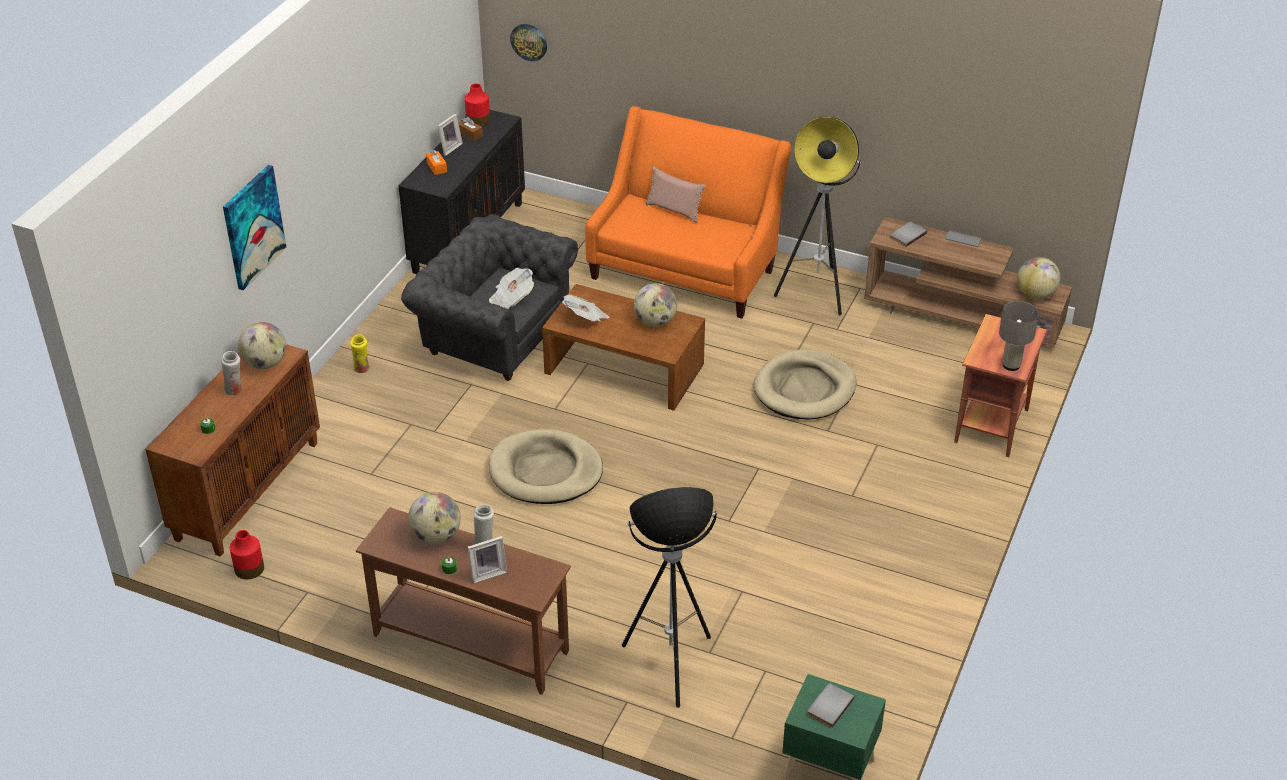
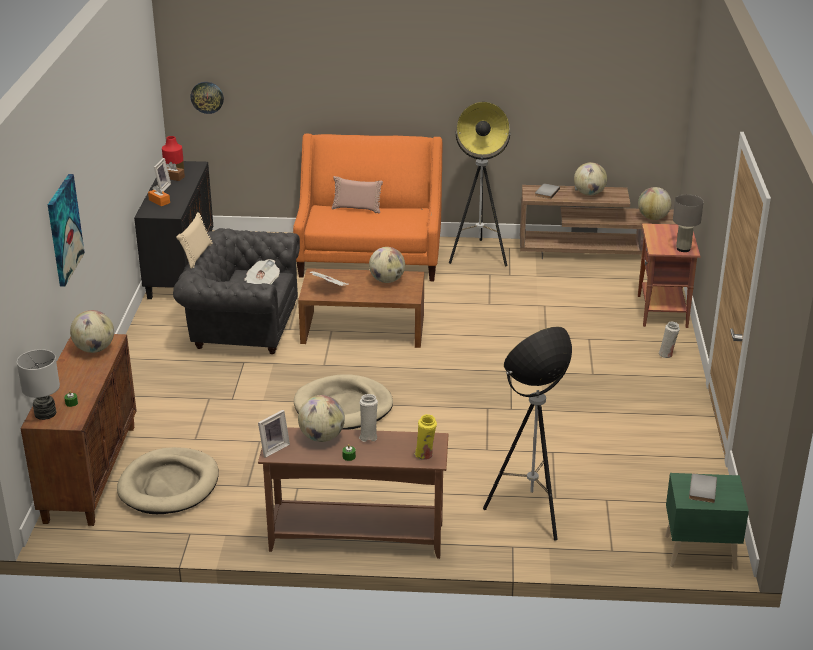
camera: 20 degrees left, 10 degrees down
(177, 437) = (45, 414): none -> grey table lamp
(235, 390) = (79, 372): white vase -> white vase (667, 355)
(249, 568) = (125, 528): red vase -> none
(362, 369) = (143, 370): yellow vase -> yellow vase (425, 455)
(446, 249) = (196, 255): none -> beige pillow
(487, 572) = (383, 452): picture frame -> picture frame (273, 448)
(805, 389) = (511, 315): beige dog bed -> beige dog bed (169, 485)
(958, 249) = (589, 194): none -> globe

